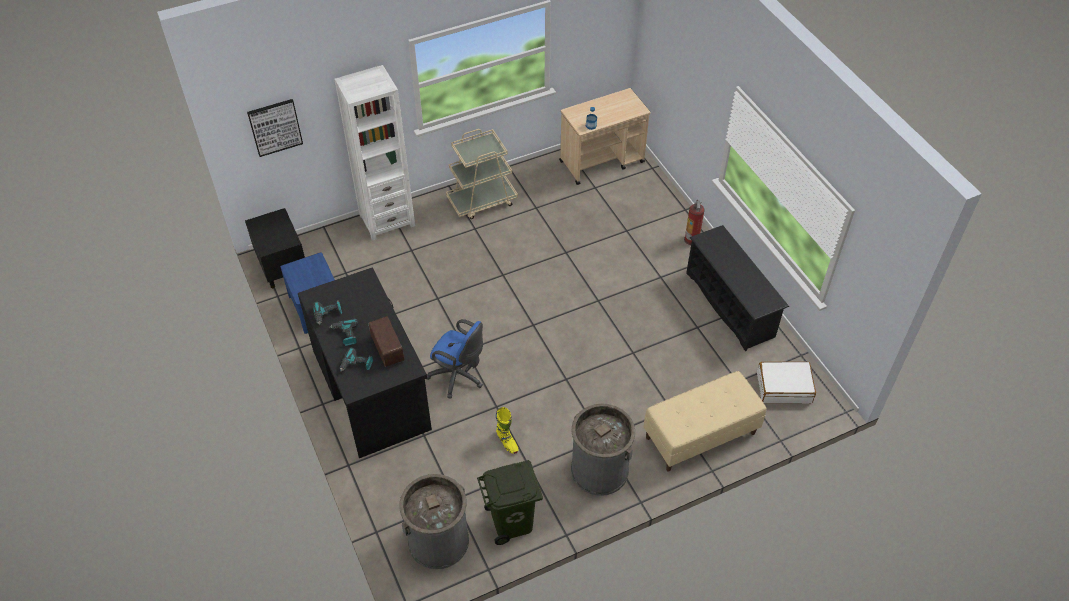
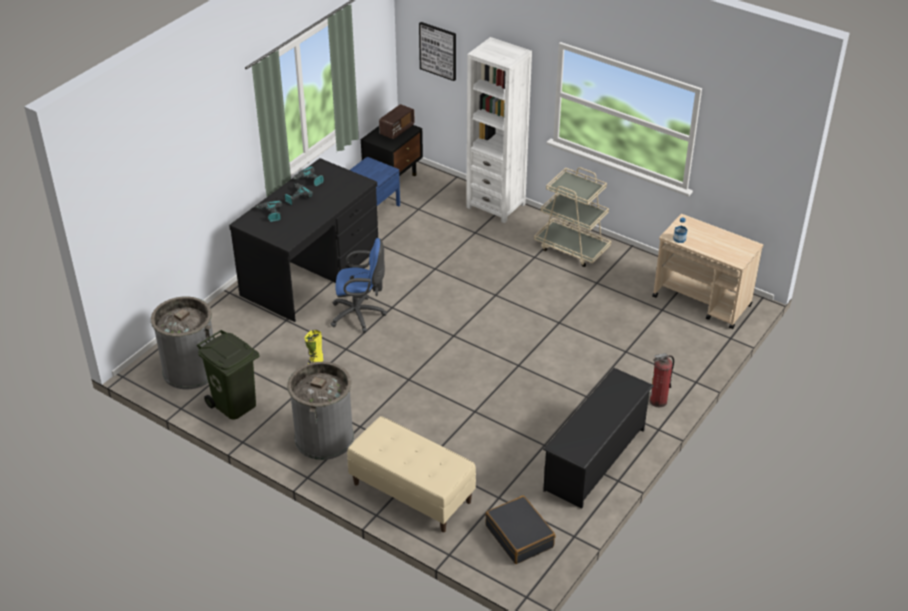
camera: 60 degrees right, 10 degrees down
(387, 349) = (298, 222): radio -> radio (397, 130)
(459, 377) = (360, 315): blue office chair -> blue office chair turned 90 degrees counterclockwise
(784, 387) = (520, 536): white suitcase -> black suitcase

